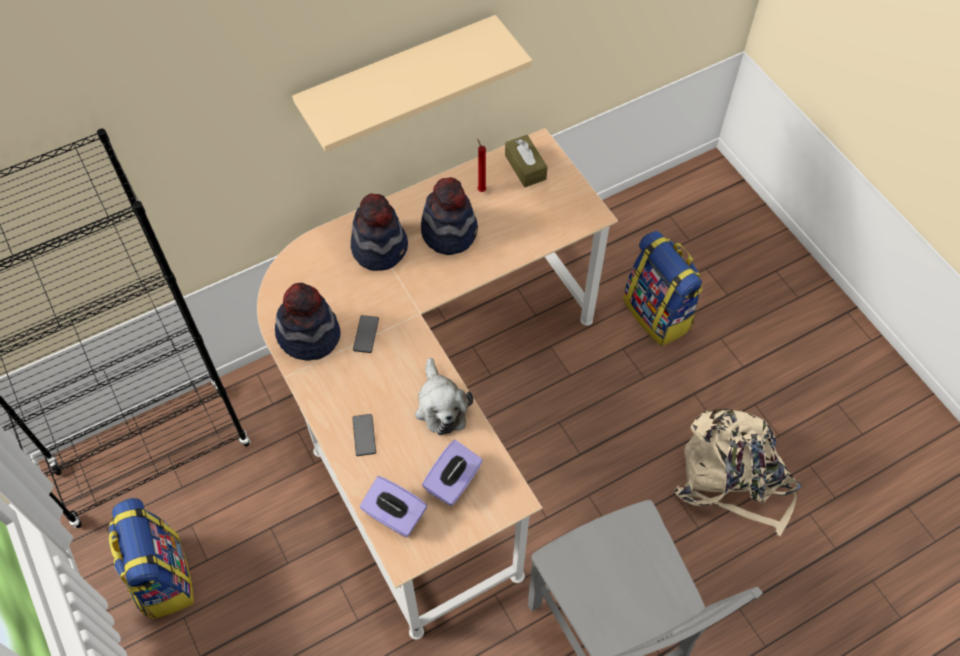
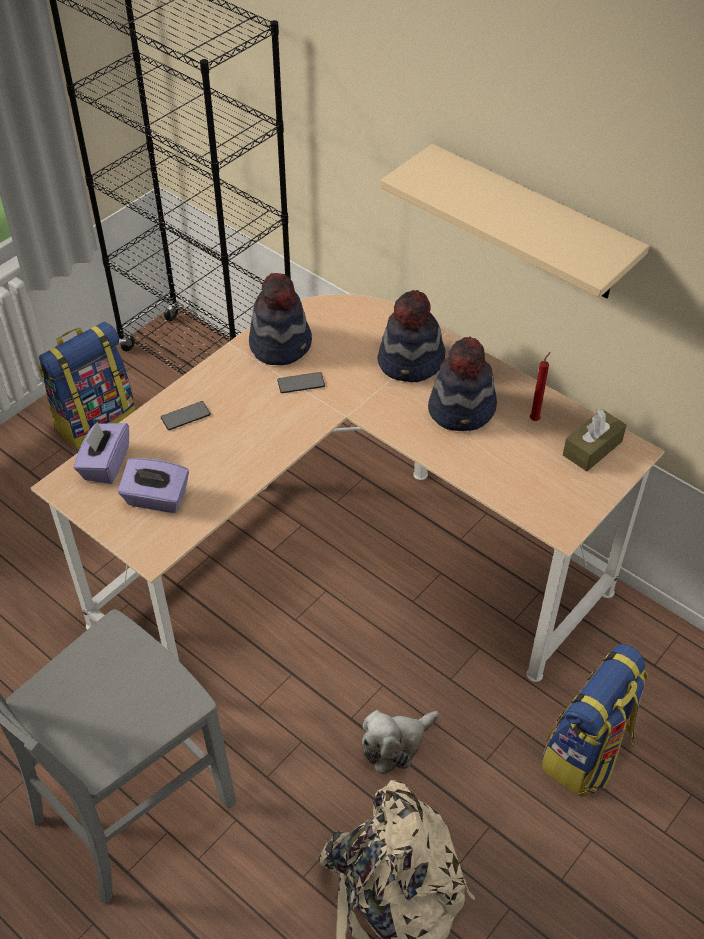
camera: 70 degrees right, 10 degrees down
(441, 405) = (241, 464): plush toy -> plush toy (396, 744)

